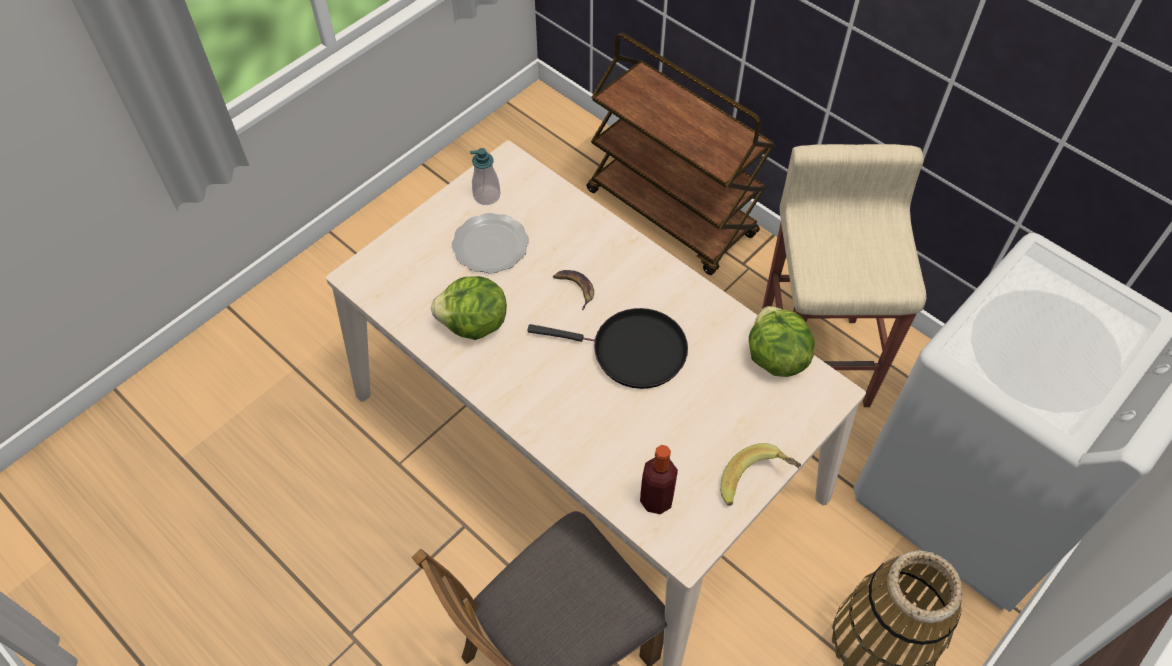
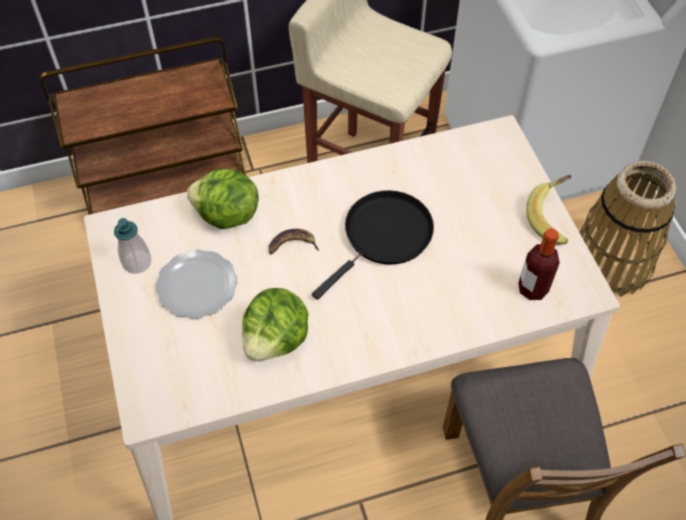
camera: 60 degrees left, 0 degrees up
(775, 357) = (450, 150): lettuce -> lettuce (227, 216)

